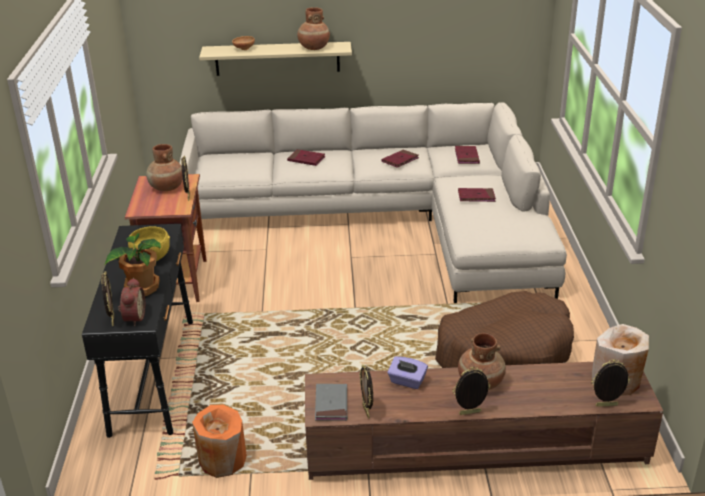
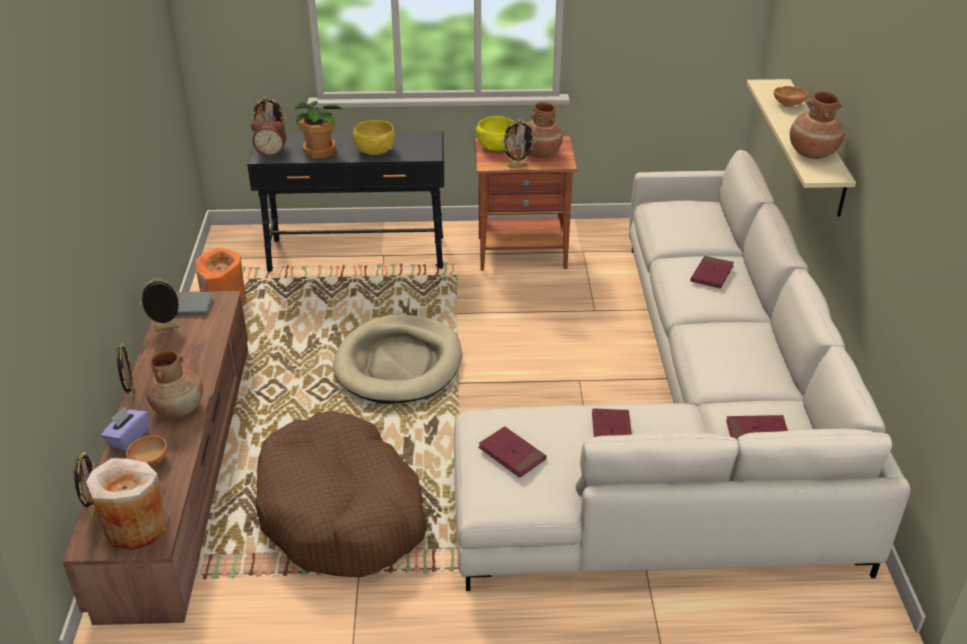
camera: 90 degrees right, 5 degrees up
(148, 206) = (496, 146): none -> yellow bowl
(331, 338) = (399, 364): none -> beige dog bed
(400, 160) = (726, 359): red book -> red book (512, 454)
(407, 381) = (202, 355): purple tissue box -> purple tissue box (128, 438)
(547, 387) = (149, 461): none -> brown bowl

